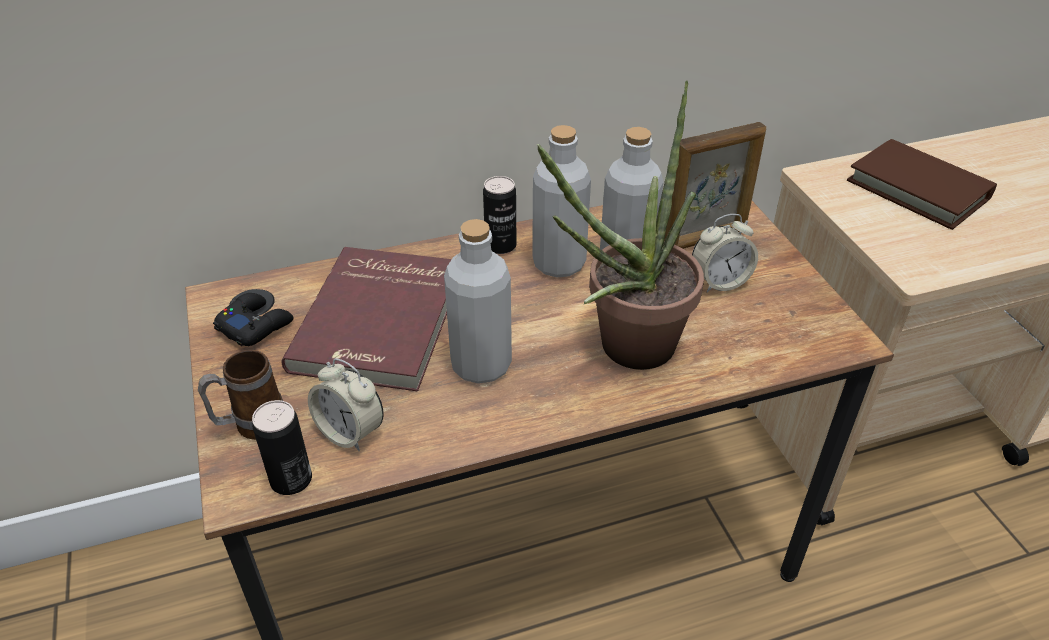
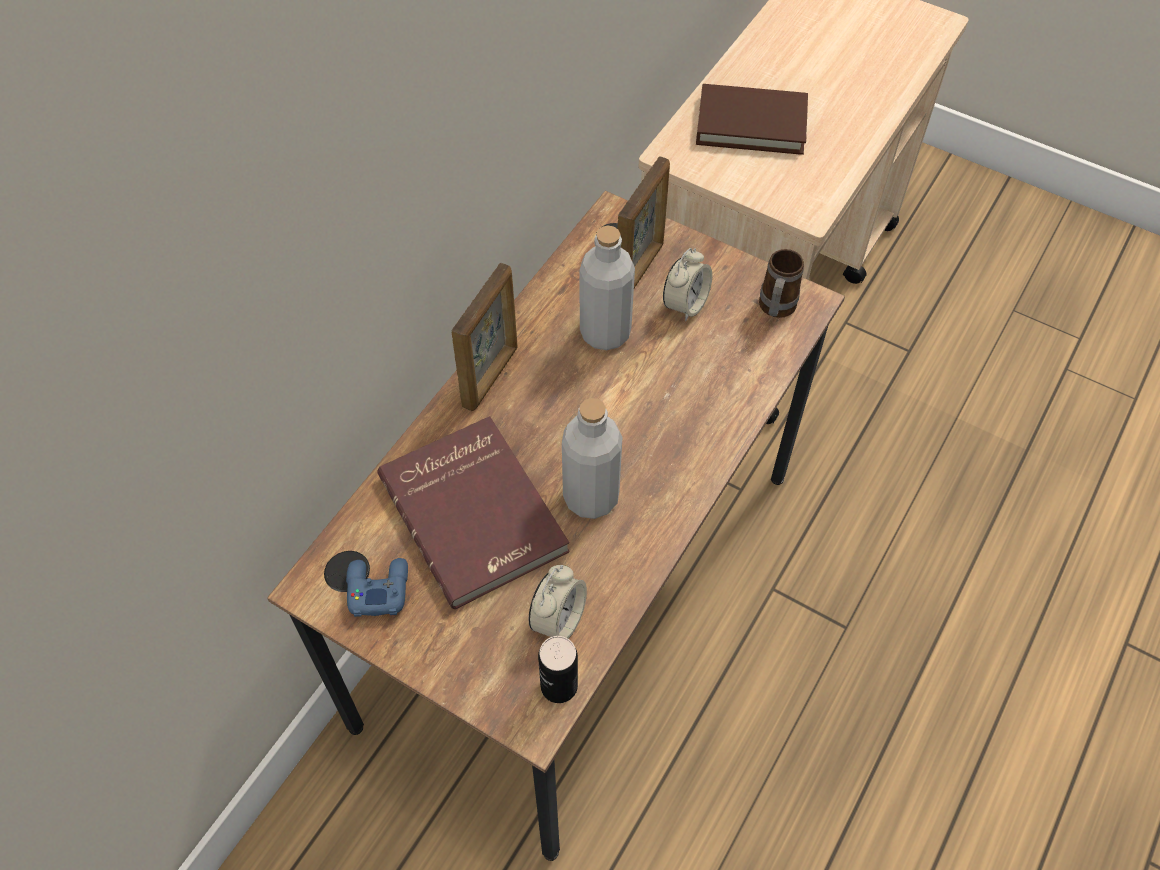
camera: 40 degrees left, 15 degrees up
(251, 426) = (480, 671): mug -> mug (775, 310)
(255, 325) = (377, 588): black game controller -> blue game controller
(350, 432) = (558, 619): alarm clock -> alarm clock turned 60 degrees counterclockwise
(500, 245) = (491, 376): can -> picture frame
(559, 263) = (554, 364): grey bottle -> none
(624, 351) = (677, 414): potted plant -> none

